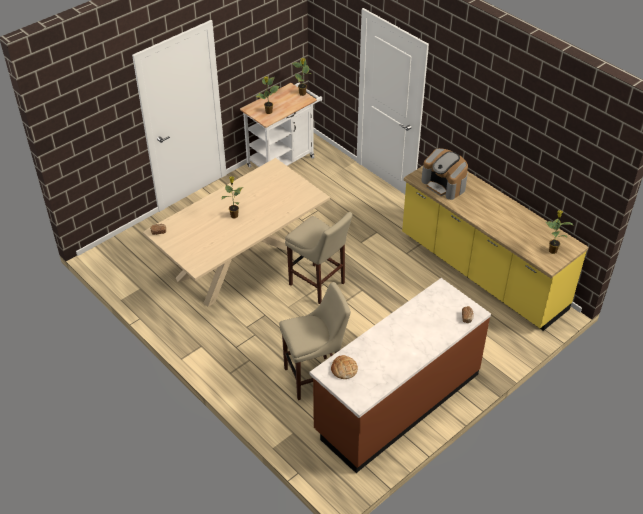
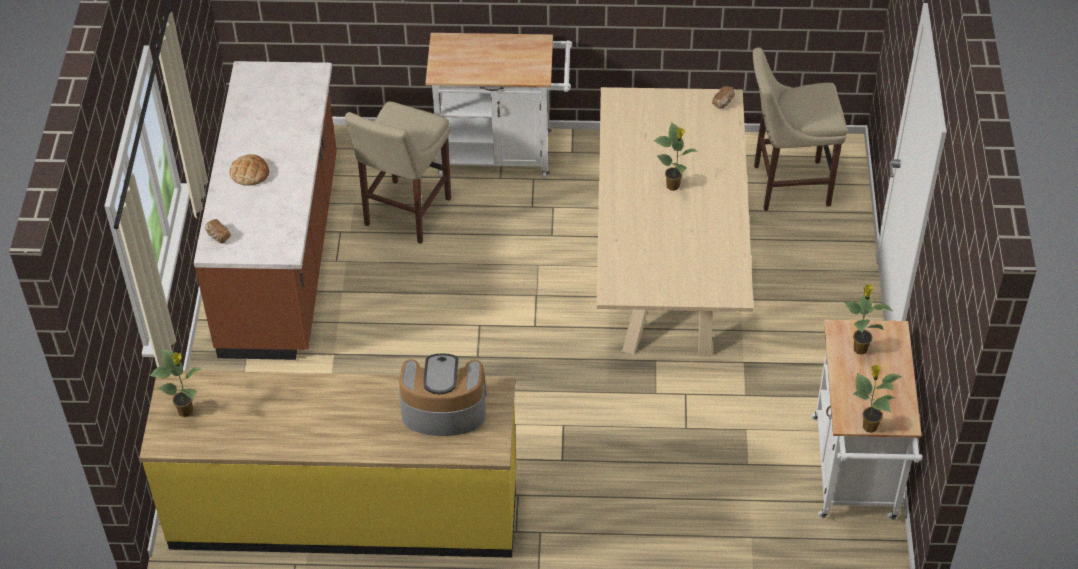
camera: 135 degrees right, 5 degrees up
(231, 371) = (502, 154): none -> white cart
(319, 285) = (538, 320): beige stool -> beige stool (787, 185)
(344, 369) = (297, 88): bread -> bread (249, 173)

